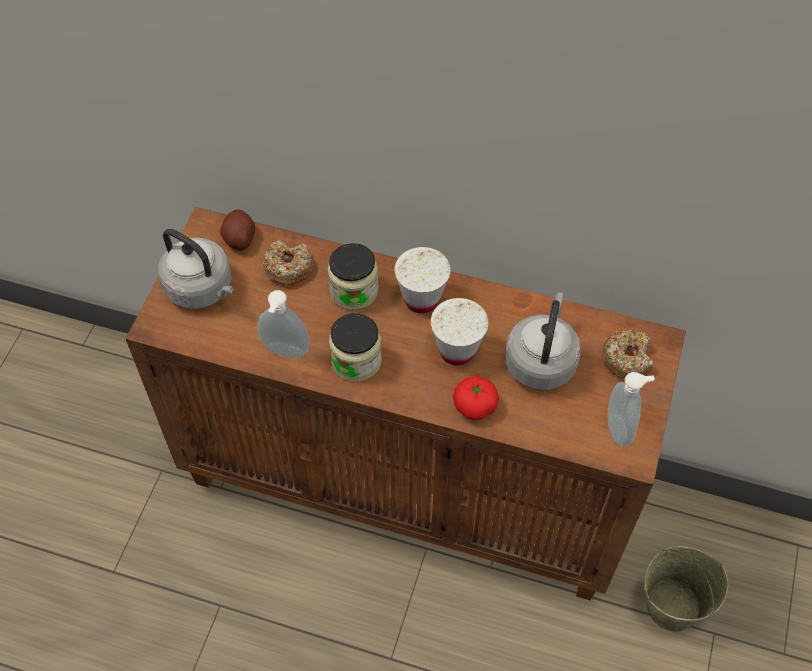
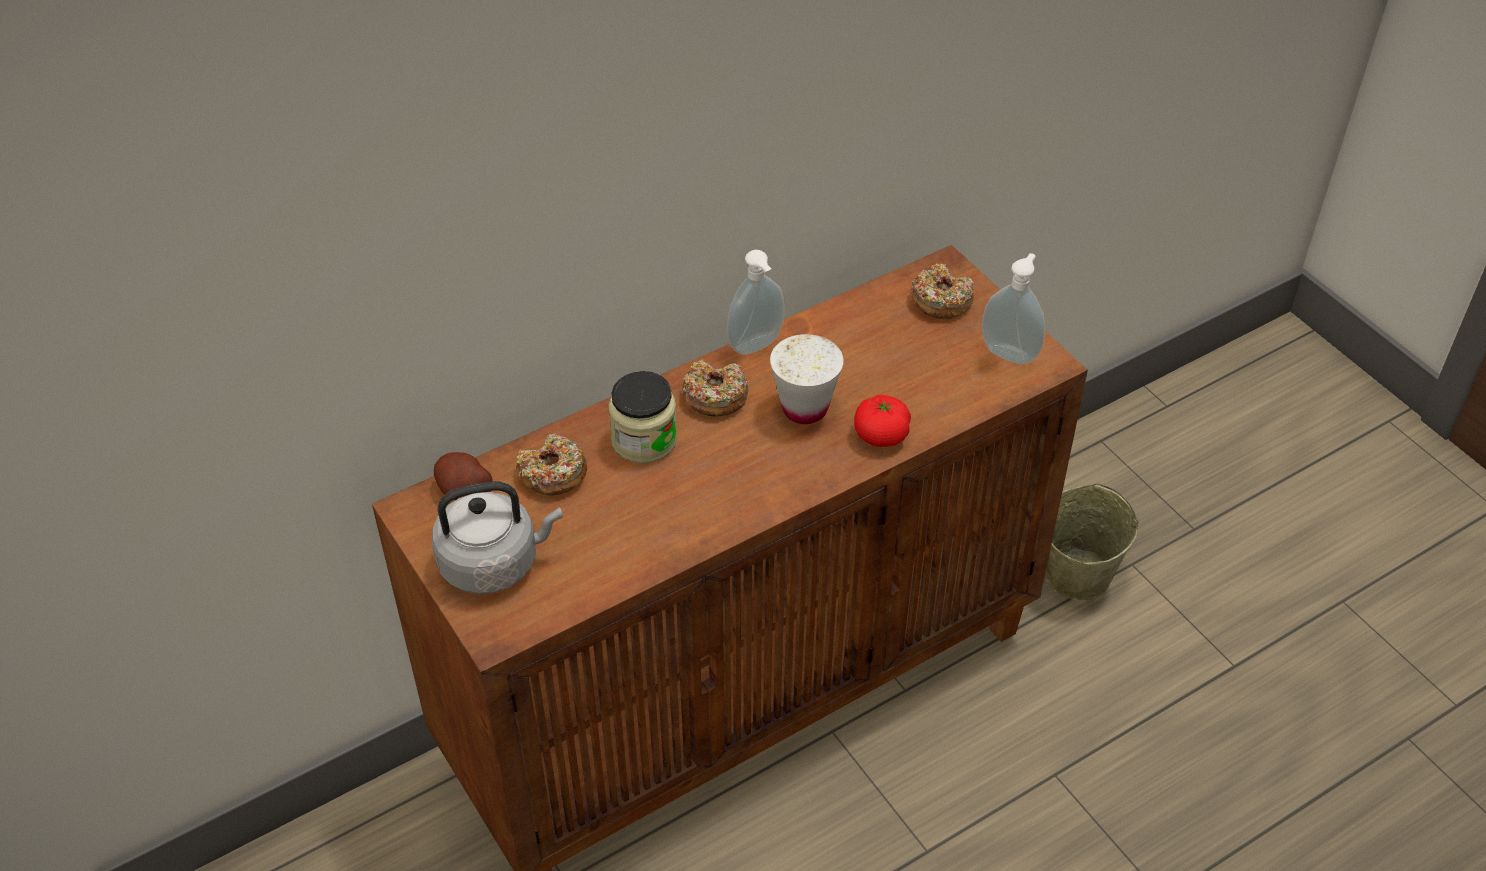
camera: 50 degrees left, 10 degrees down
(285, 352) = (659, 541): soap dispenser -> soap dispenser (757, 346)
(356, 361) = (732, 490): jar -> none
(421, 300) = (715, 396): white cup -> donut
(541, 361) = (881, 357): grey kettle -> none

